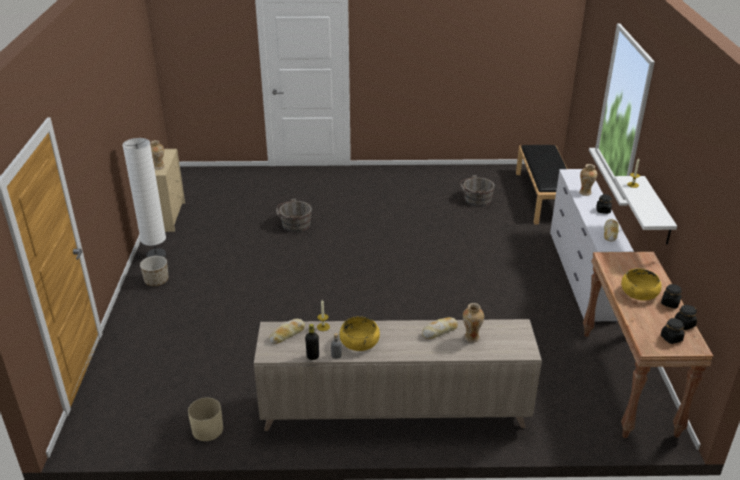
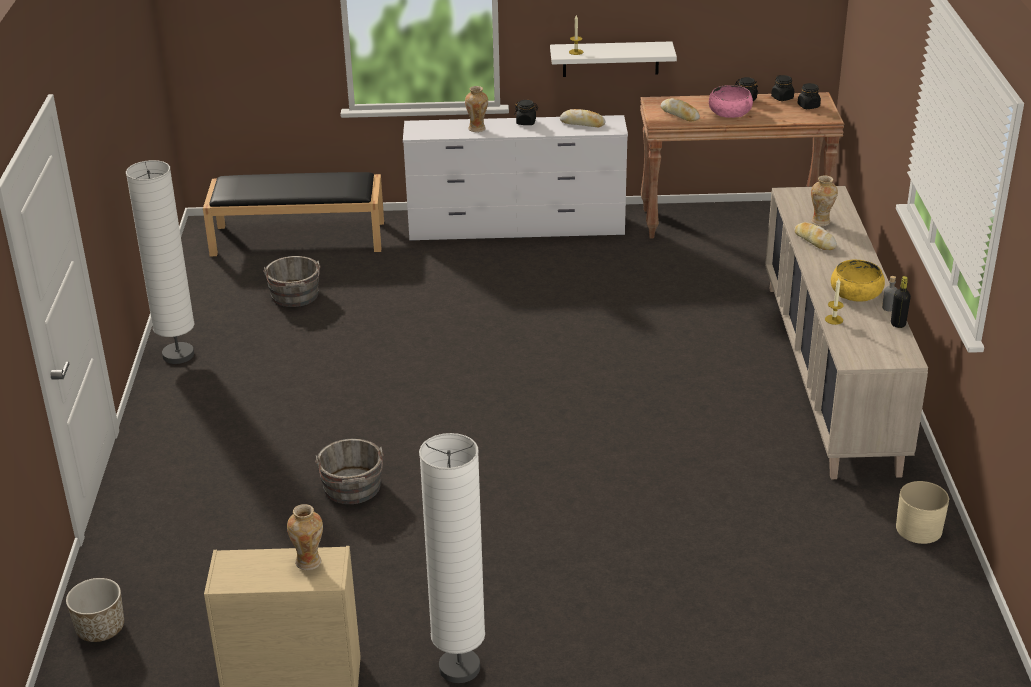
camera: 90 degrees left, 0 degrees up
(156, 281) = (550, 651): planter -> planter (100, 628)
(287, 334) = (859, 346): bread -> bread (679, 114)
(414, 173) = (178, 355): none -> white floor lamp
(639, 293) = (730, 112): yellow bowl -> pink bowl

